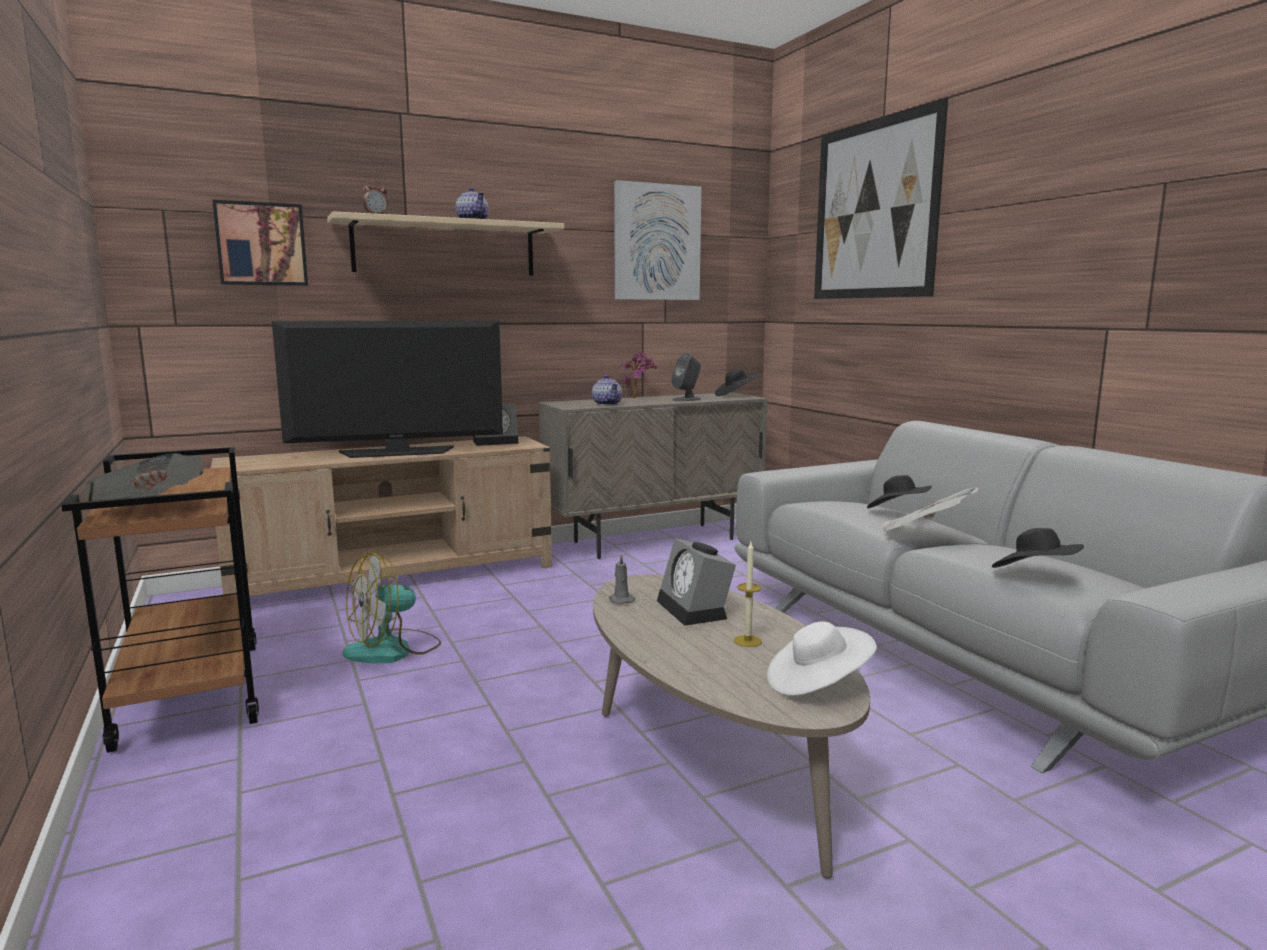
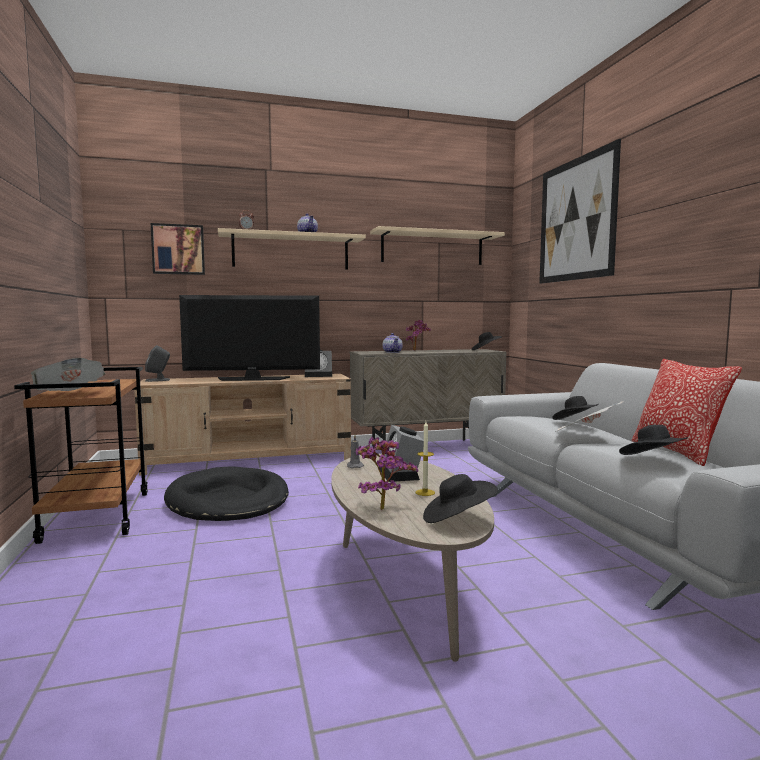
camera: 10 degrees right, 5 degrees down
(393, 650) = (228, 500): fan -> black dog bed
(656, 242) = (432, 248): picture -> beige shelf
(686, 399) = (449, 351): grey speaker -> grey speaker (158, 380)
(702, 672) = (381, 507): none -> potted plant
(817, 684) = (457, 519): white hat -> black hat
(1049, 556) = (677, 452): none -> pillow

